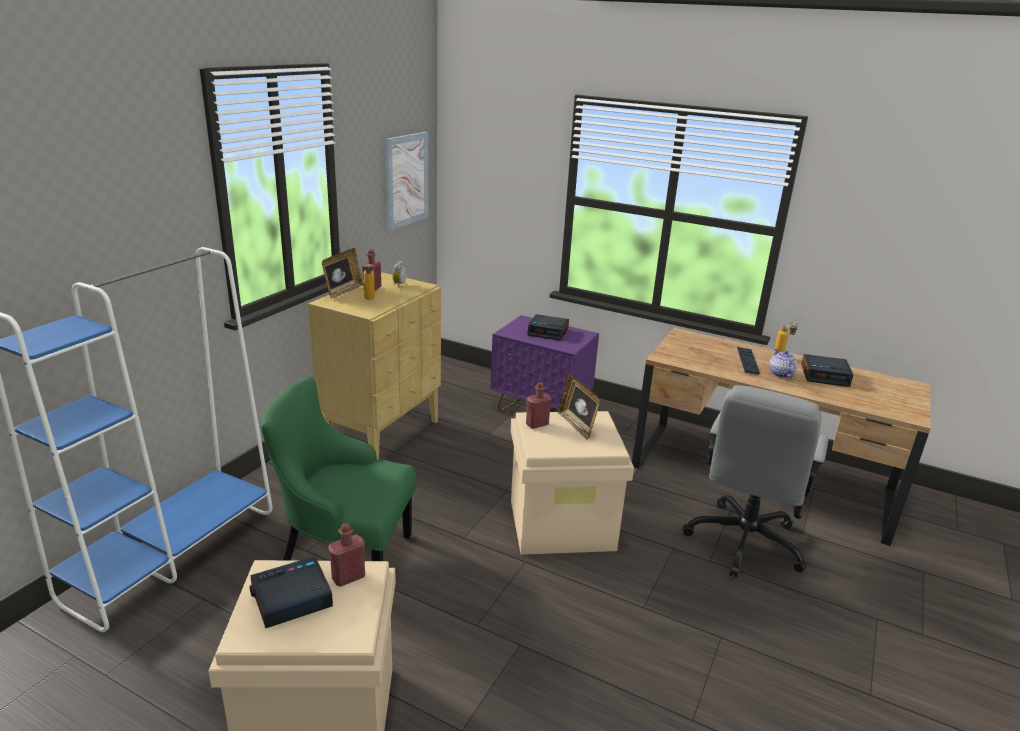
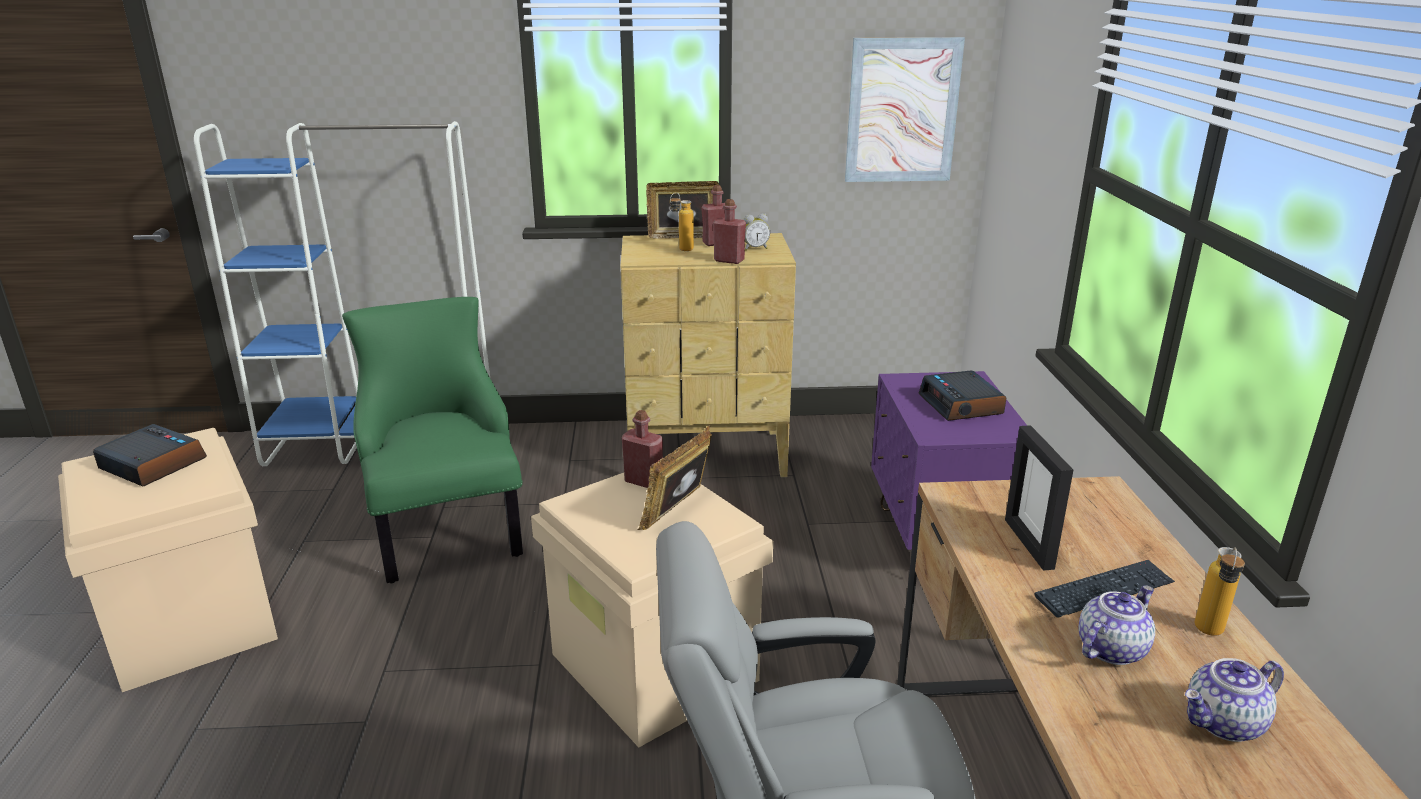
camera: 60 degrees right, 0 degrees up
(348, 577) = (198, 478): red bottle -> red bottle (729, 260)
(709, 359) = (1030, 543): none -> picture frame
(825, 375) = (1224, 723): alarm clock -> teapot

